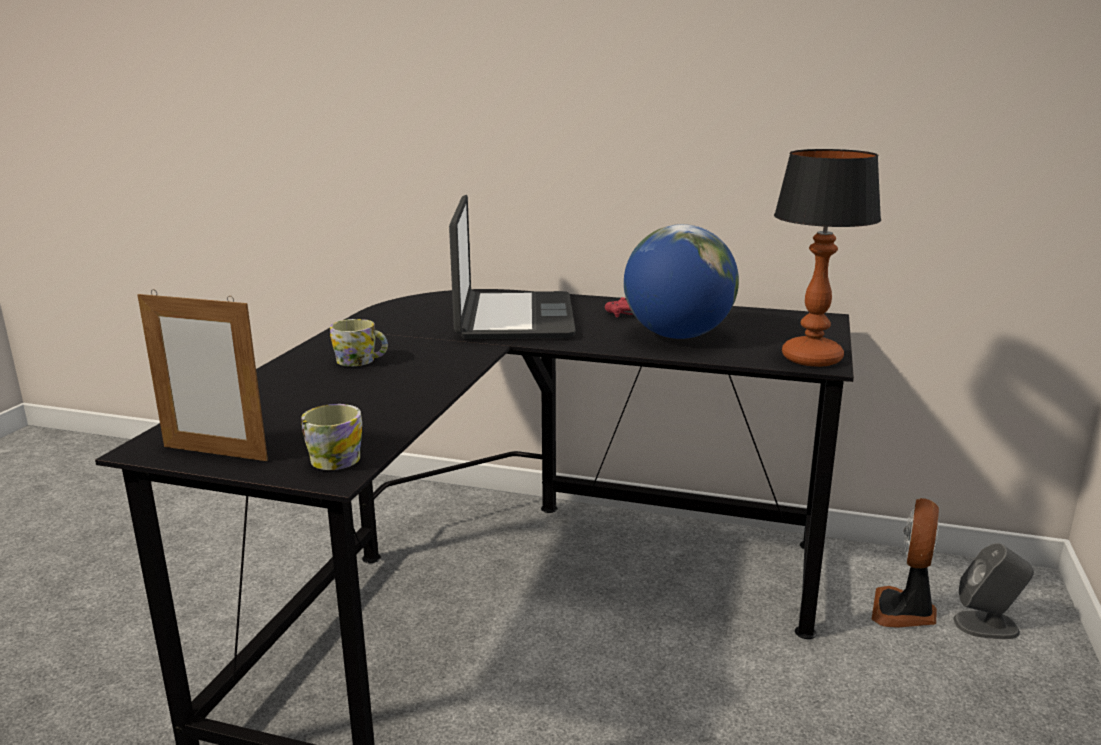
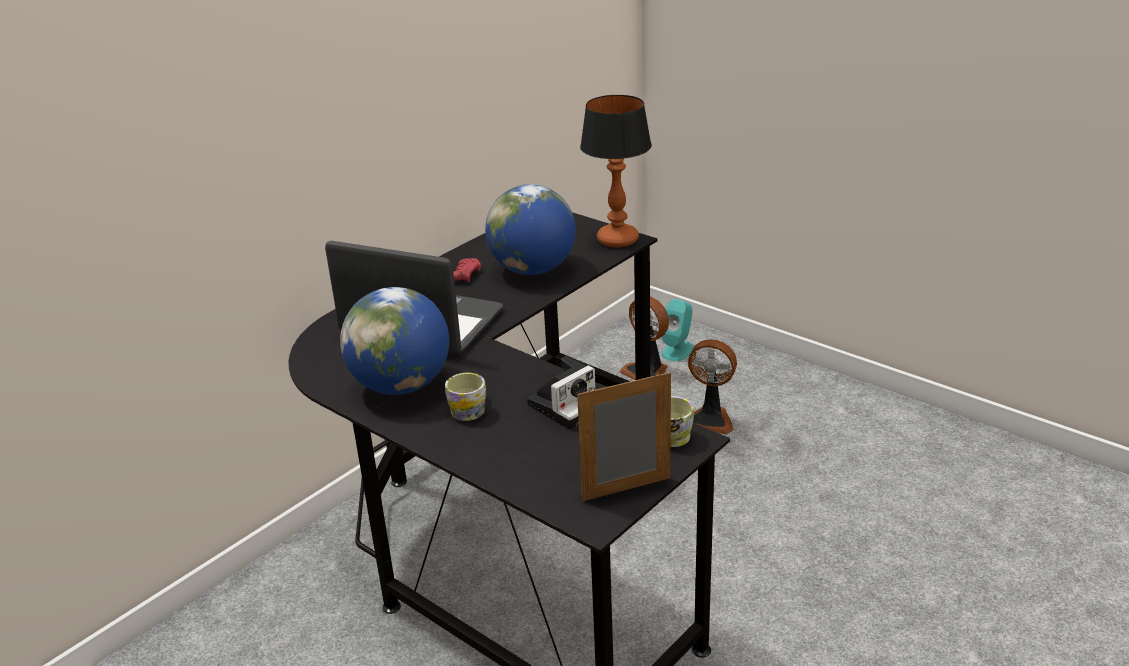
camera: 65 degrees left, 10 degrees up
(215, 453) = (626, 489): picture frame -> picture frame turned 150 degrees counterclockwise
(388, 398) = (568, 405): none -> camera
(392, 331) = (401, 385): none -> globe
(860, 697) = (710, 419): none -> fan
(987, 625) = (677, 350): grey speaker -> turquoise speaker

